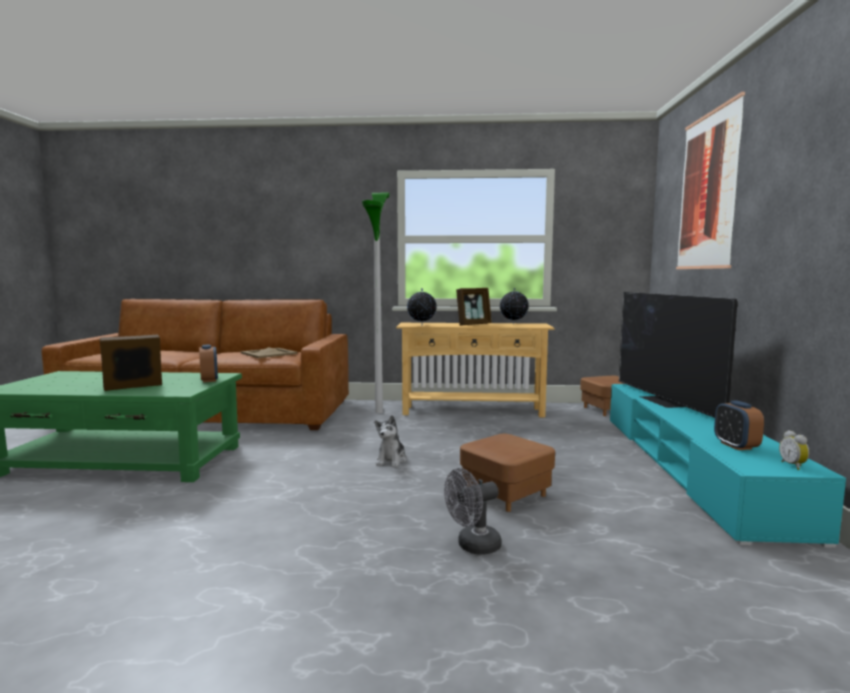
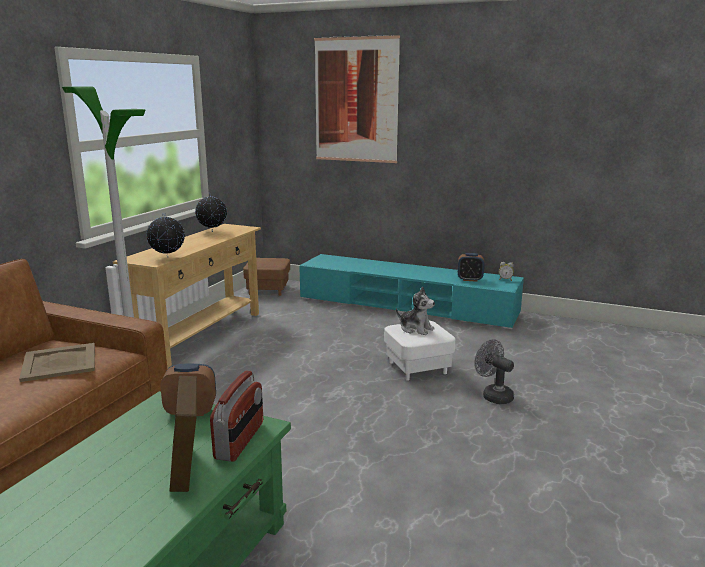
camera: 70 degrees left, 10 degrees up
(164, 391) = (240, 440): none -> radio
(391, 460) = (311, 398): plush toy -> plush toy (416, 329)
(473, 546) = (493, 395): grey fan -> grey fan turned 150 degrees clockwise
(474, 324) = (194, 242): picture frame -> none
(506, 494) = (418, 367): brown ottoman -> white ottoman
(665, 401) = (367, 267): television -> none

